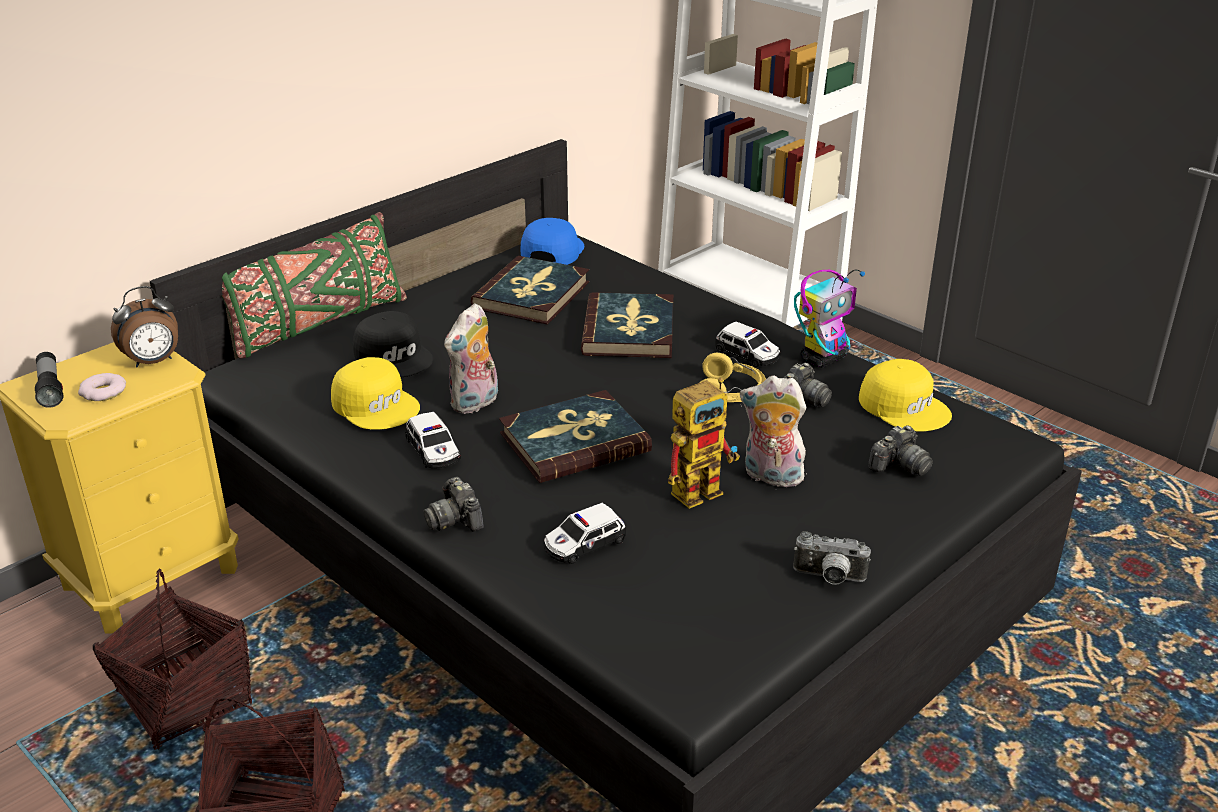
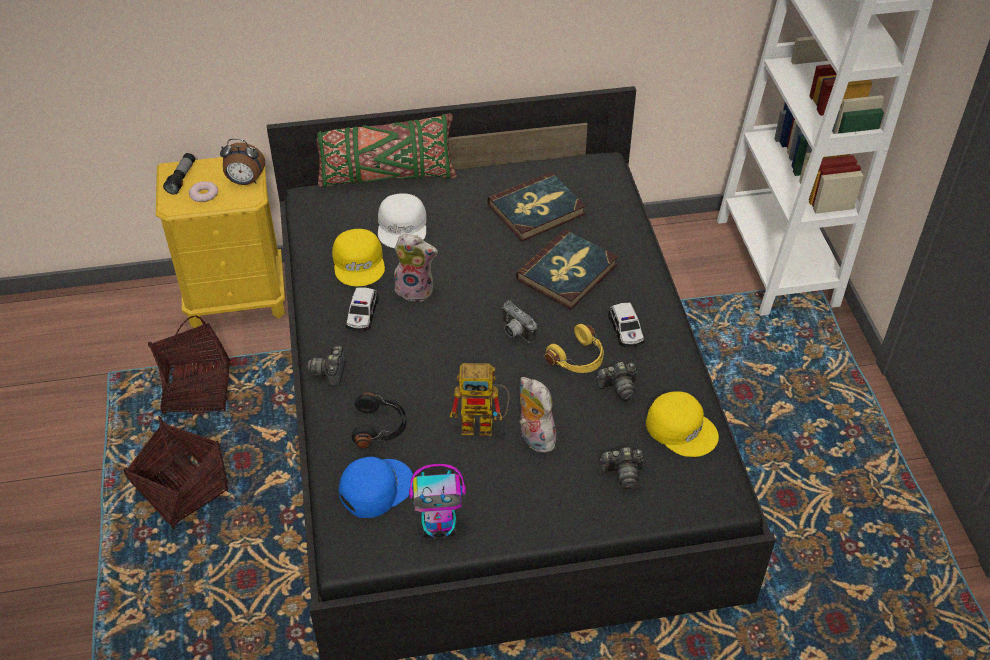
camera: 35 degrees right, 15 degrees up
(394, 356) = (403, 226): black cap -> white cap
(475, 403) = (416, 289): plush toy -> plush toy turned 150 degrees counterclockwise
(551, 251) = (588, 172): blue cap -> blue cap (375, 488)
(574, 442) = (444, 349): book -> none
(584, 543) = (380, 427): toy car -> black headphones
(823, 358) = (673, 359): toy robot -> toy robot (440, 527)
(829, 578) = (490, 529): camera -> camera (515, 332)
(904, 406) = (681, 428): yellow cap -> yellow cap turned 45 degrees counterclockwise

